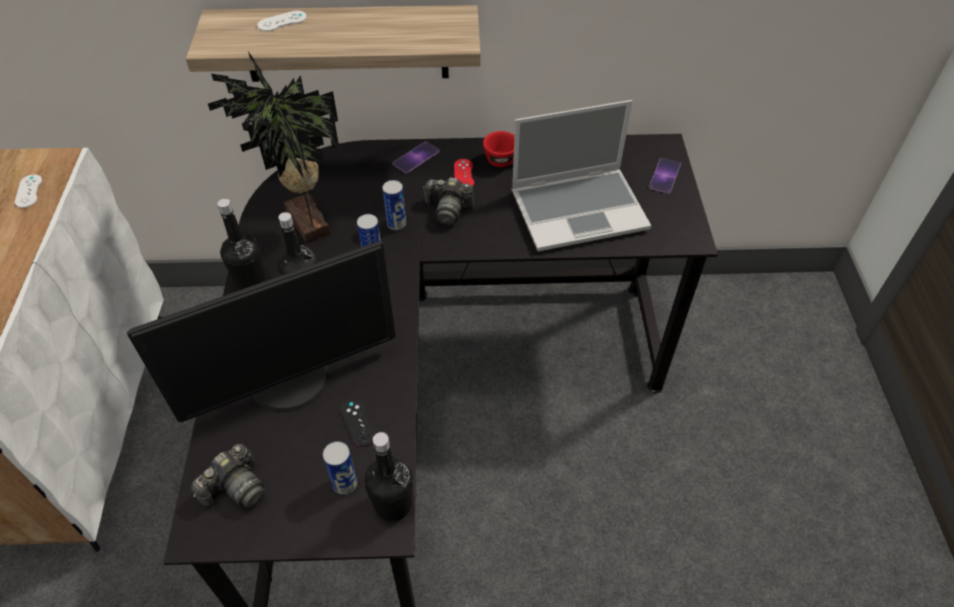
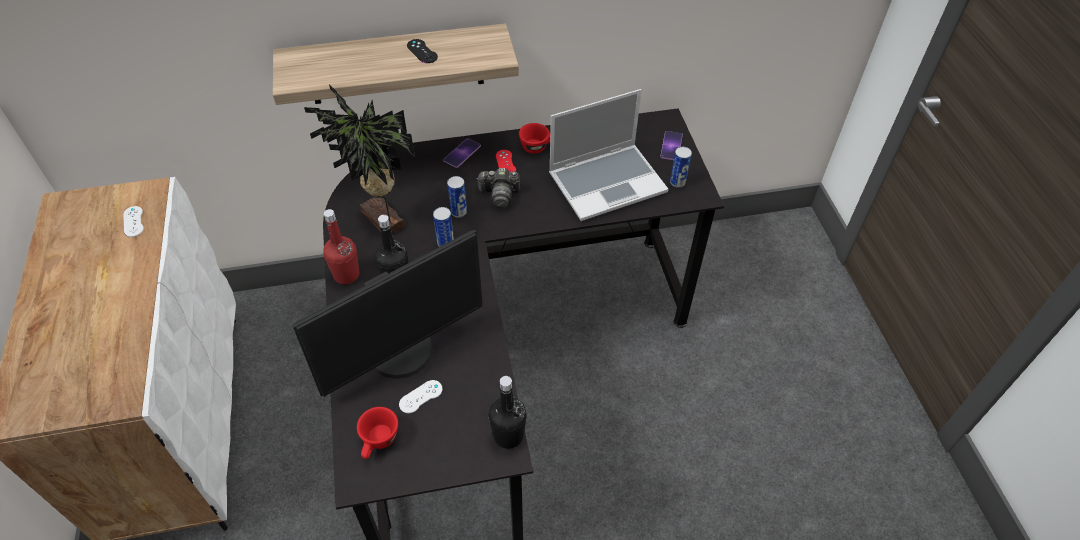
camera: 10 degrees left, 0 degrees up
(235, 488) = (379, 442): camera -> red cup
(250, 280) = (346, 275): black bottle -> red bottle
(282, 21) = (346, 53): white game controller -> white game controller (421, 396)
(345, 484) = (466, 426): can -> can (677, 182)
(358, 422) = (466, 377): black game controller -> black game controller (422, 51)

